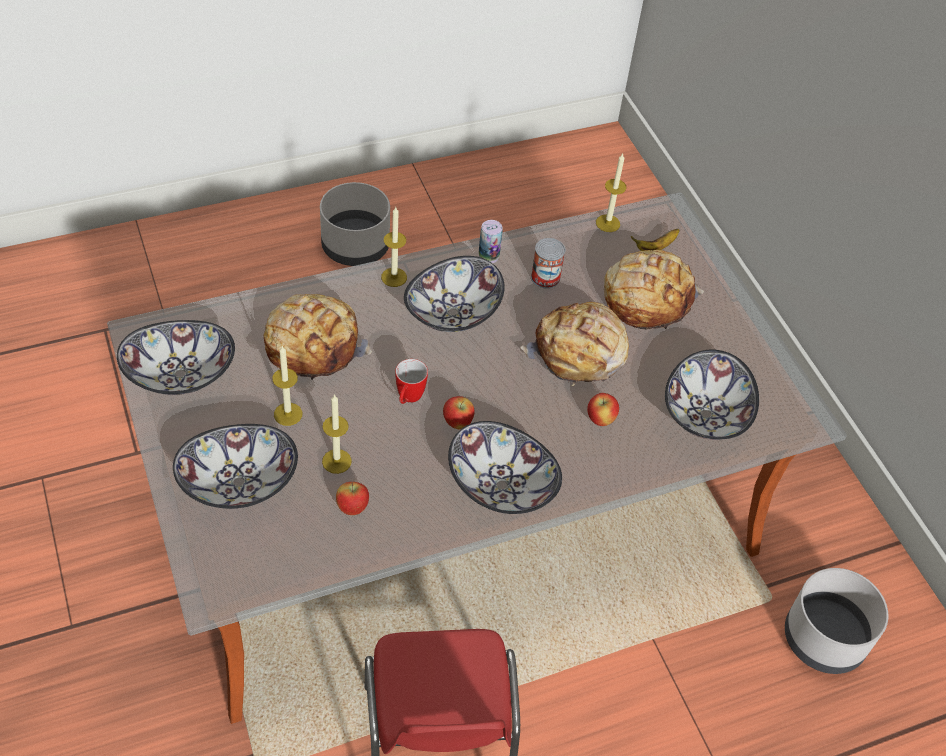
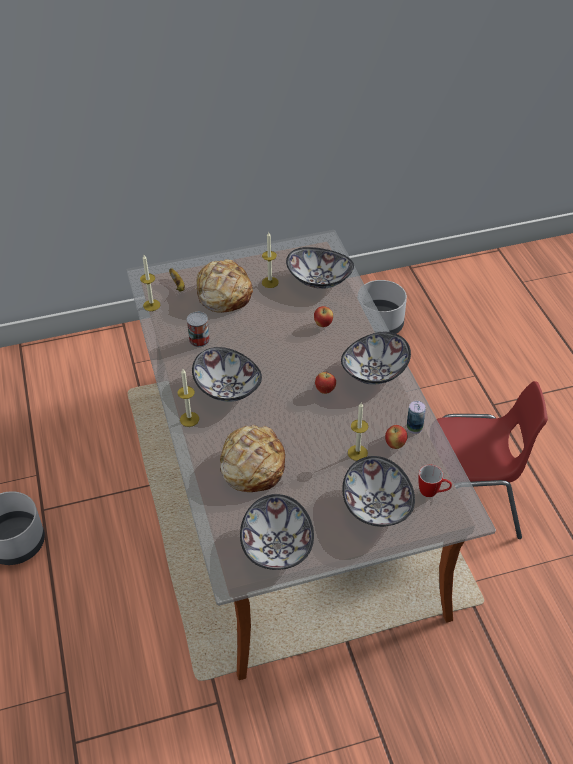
camera: 80 degrees left, 5 degrees down
(288, 414) = (316, 480): candle -> candle (270, 282)
(408, 399) = (305, 414): mug -> mug (433, 492)
(488, 256) = (175, 367): can -> can (414, 428)
(579, 353) = (269, 329): bread -> none

